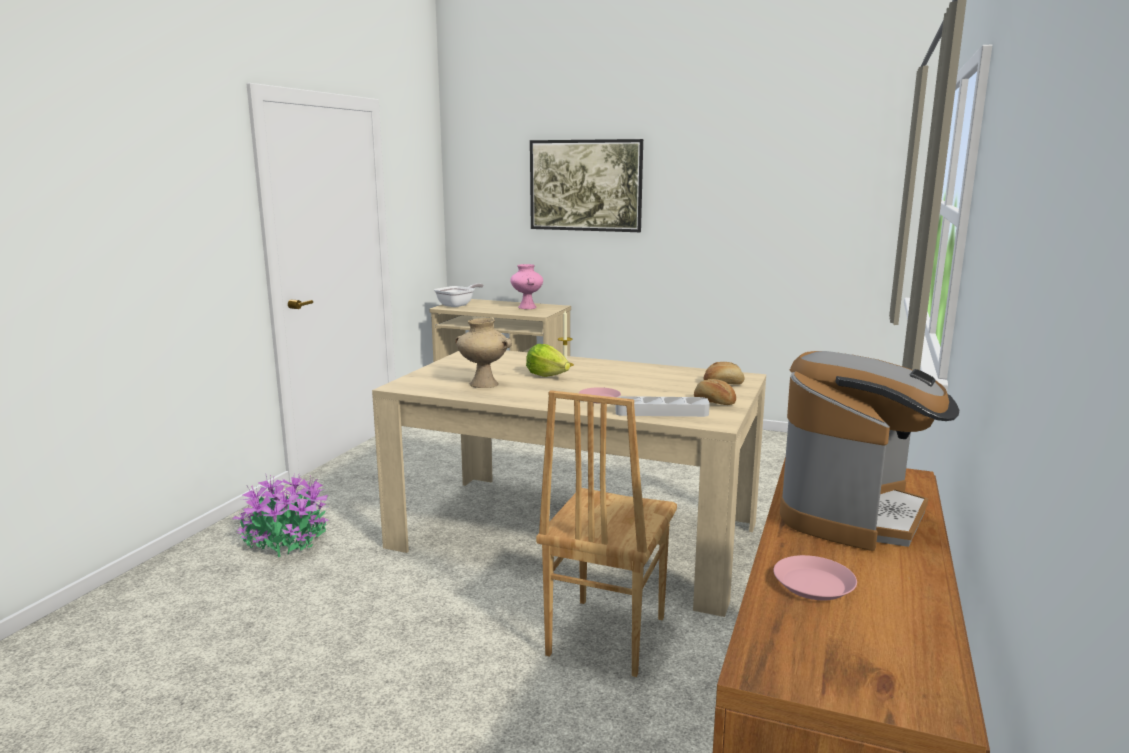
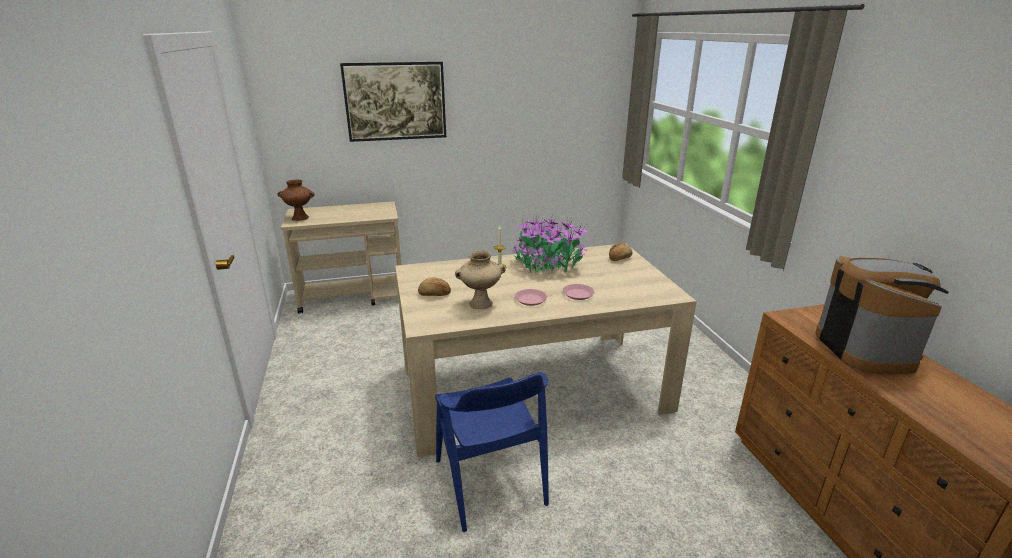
camera: 35 degrees left, 10 degrees up
(286, 542) = (328, 489): potted plant -> potted plant (548, 265)
(417, 591) = (489, 482): none -> blue chair
(458, 305) = (300, 218): frying pan -> brown vase
(526, 307) = (364, 210): pink vase -> none
(547, 376) = (508, 281): lettuce -> none
(604, 636) = (639, 457): brown chair -> none
(661, 412) = (632, 295): grey tray -> none
(713, 402) = (643, 277): bread -> bread (434, 294)
(813, 584) = (939, 409): pink plate -> pink plate (530, 300)

